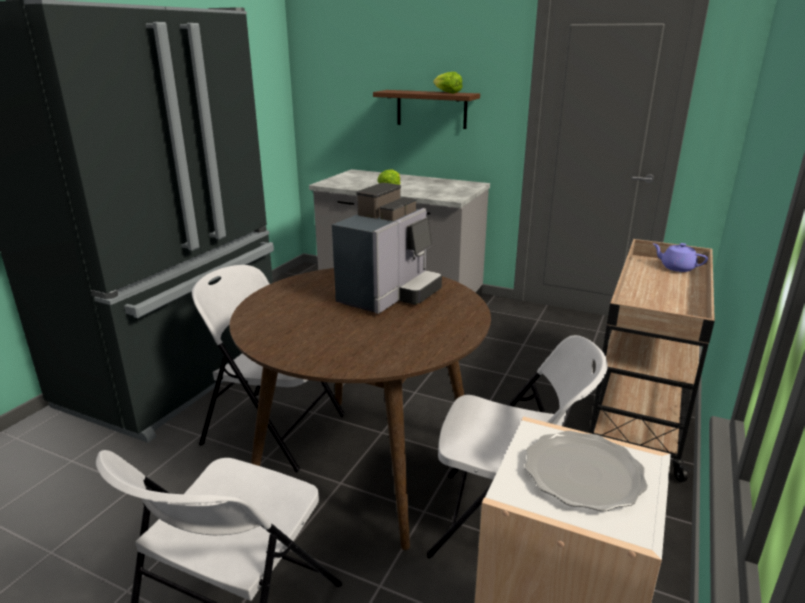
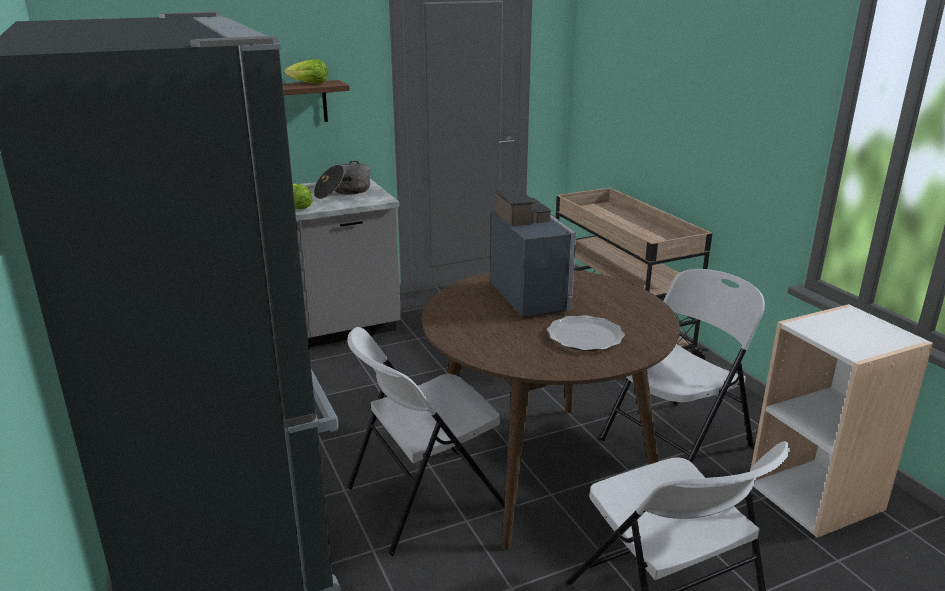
camera: 50 degrees left, 0 degrees up
(443, 188) = (343, 192): none -> cooking pot
(583, 473) = (851, 330): plate -> plate (584, 336)
(676, 268) = (601, 209): purple teapot -> none

